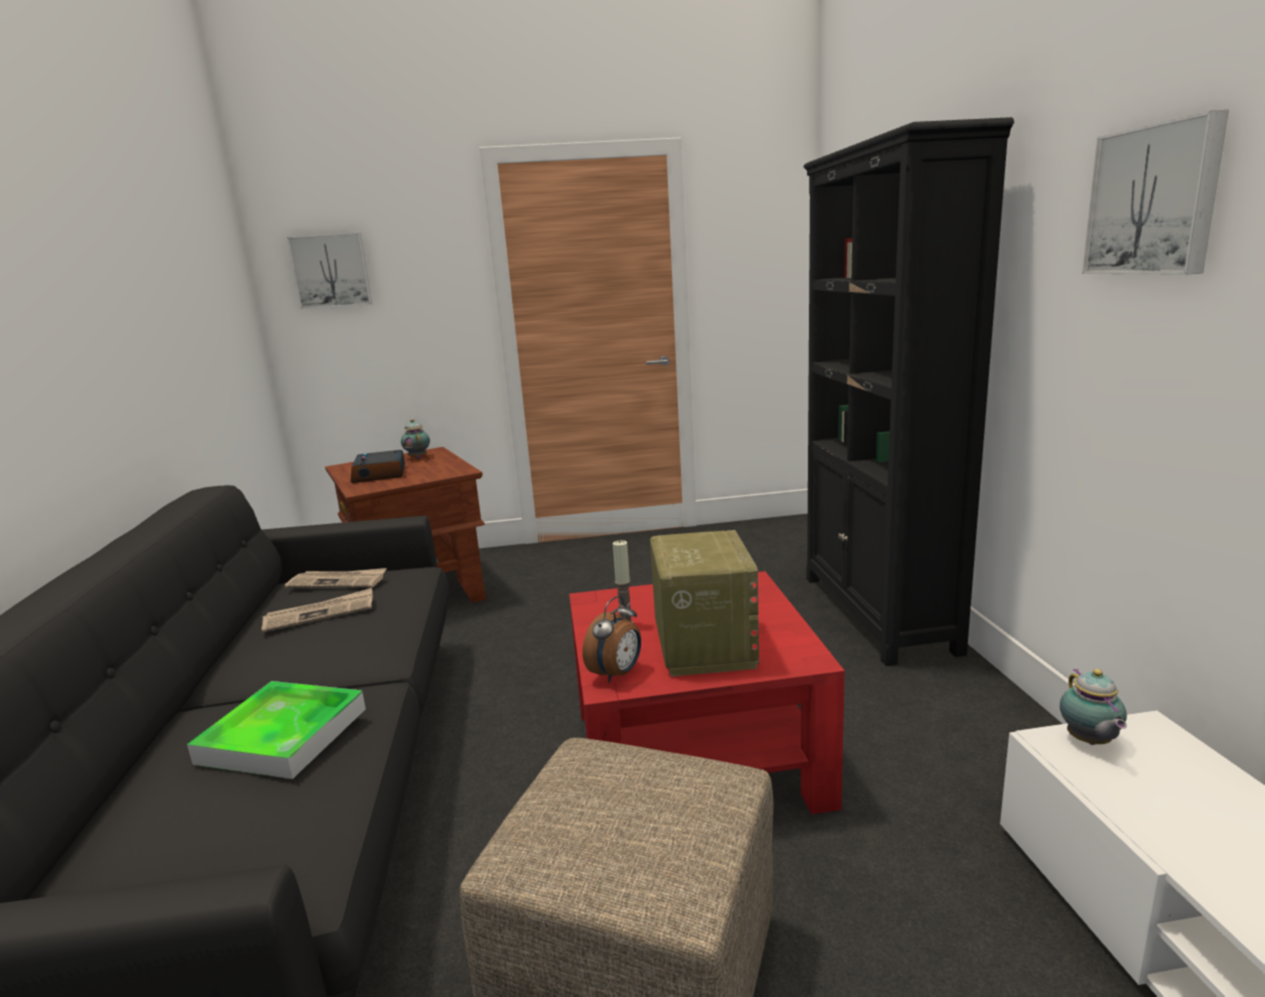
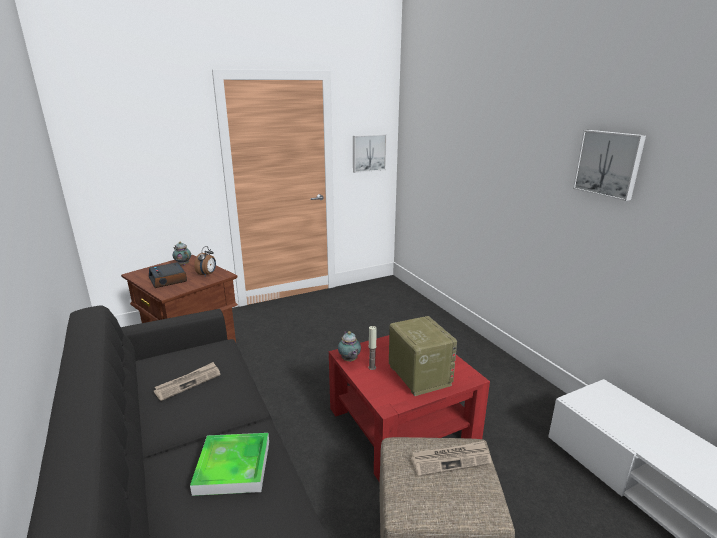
camera: 20 degrees left, 5 degrees up
(331, 271) = (112, 144): picture -> picture (368, 153)
(338, 582) = (181, 358): newspaper -> newspaper (451, 460)
(617, 674) = (387, 398): alarm clock -> alarm clock (207, 274)
(877, 613) = (451, 334): black bookcase -> none
(1089, 742) = (587, 398): teapot -> teapot (349, 360)

